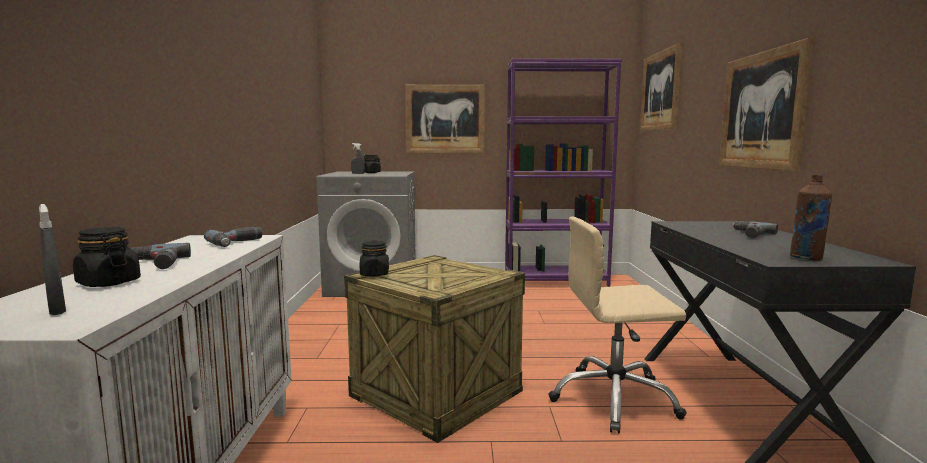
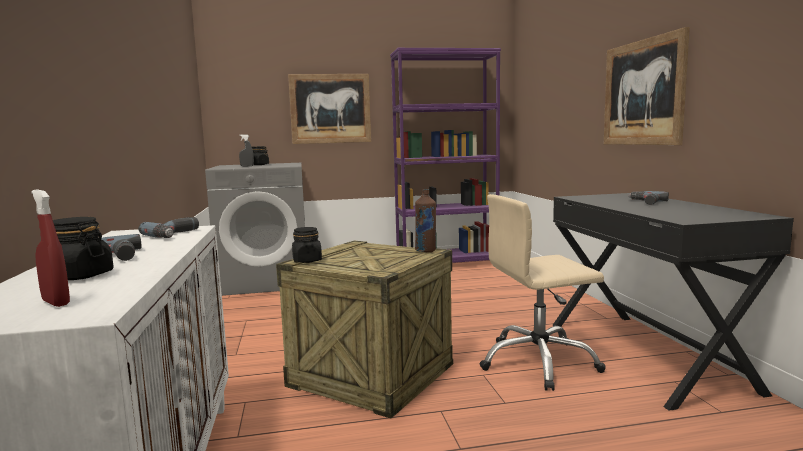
camera: 10 degrees left, 0 degrees up
(57, 310) = (56, 302): grey spray bottle -> red spray bottle
(660, 91) = (537, 78): picture -> none
(806, 258) = (707, 217): brown bottle -> brown bottle (426, 251)

